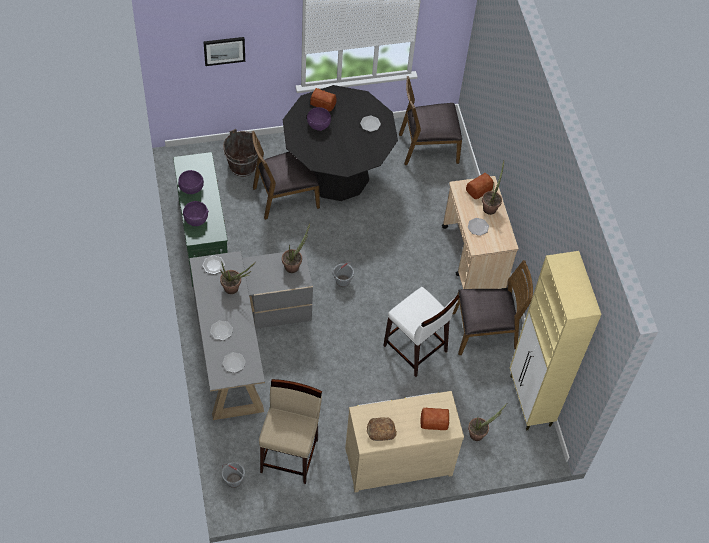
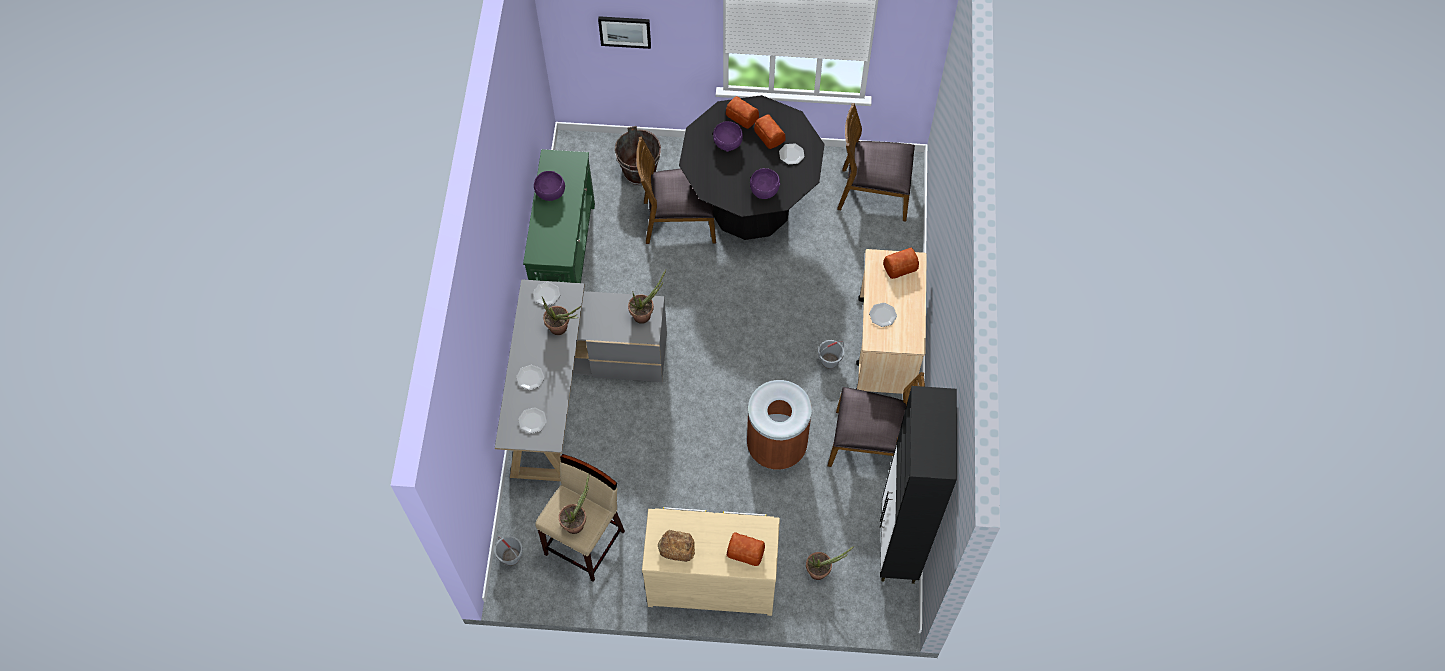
camera: 20 degrees right, 5 degrees up
(196, 219) = (544, 233): purple bowl -> purple bowl (764, 190)
(342, 281) = (715, 341): grey bucket -> grey bucket (829, 361)
(349, 114) = (769, 136): none -> bread
(415, 349) = (776, 446): white stool -> brown trash can
(490, 206) = (907, 291): potted plant -> potted plant (577, 521)
(530, 401) = (898, 546): beige cabinet -> black cabinet

